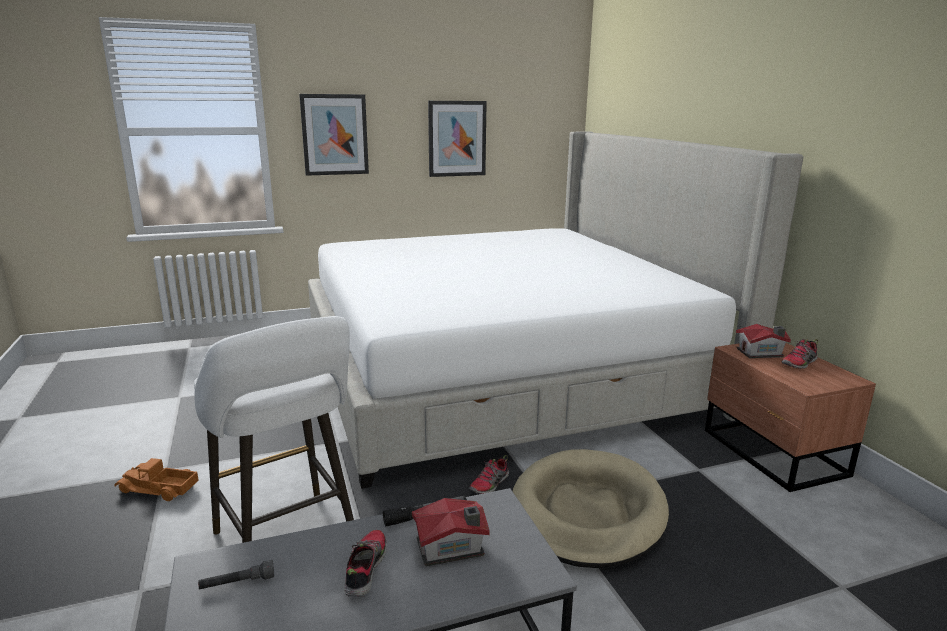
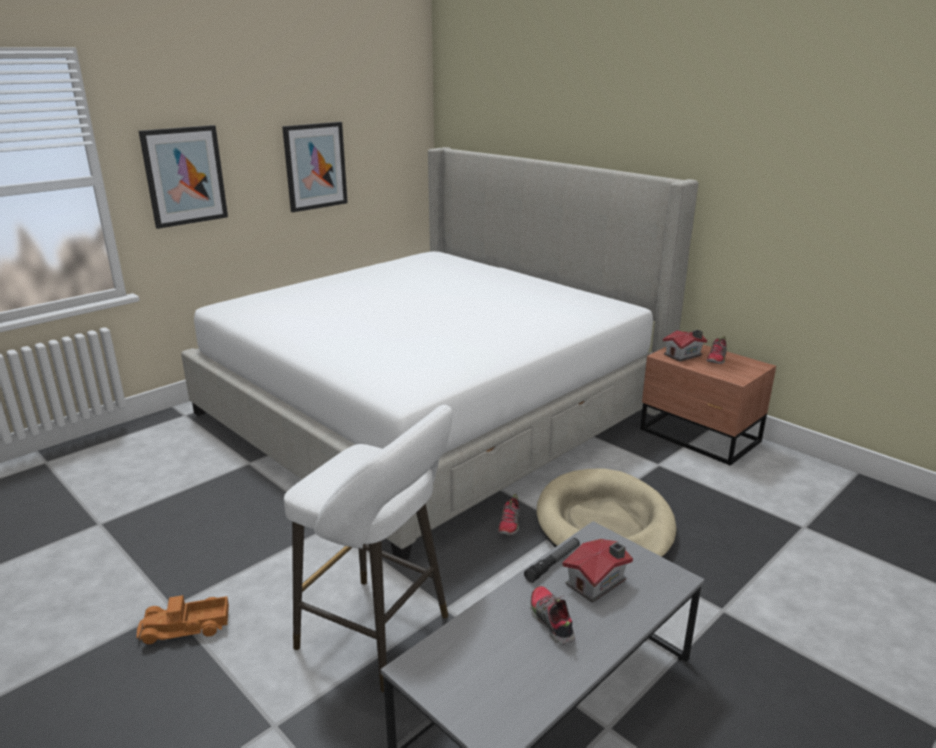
camera: 25 degrees left, 5 degrees up
(237, 583) = (462, 669): grey flashlight -> none

